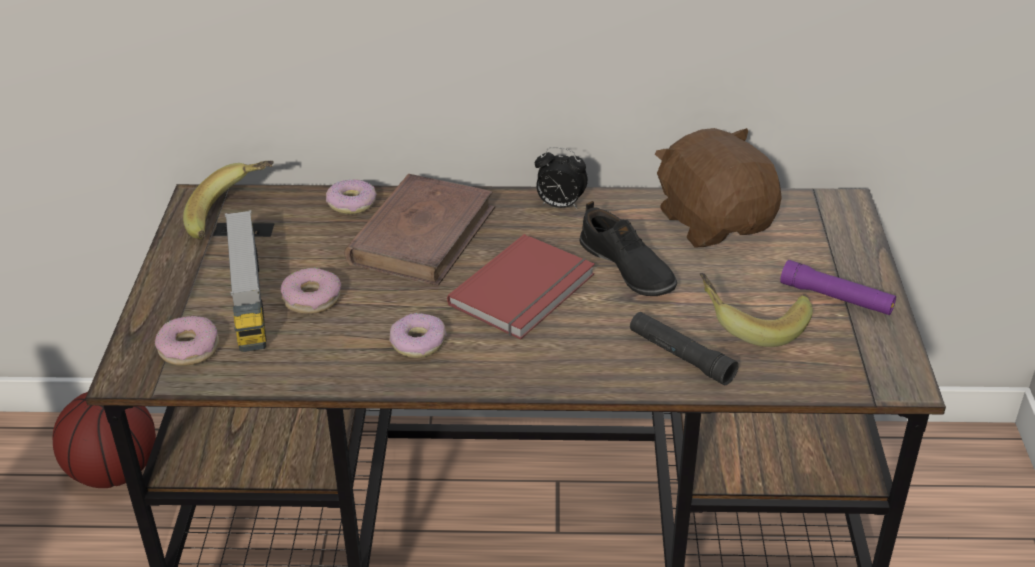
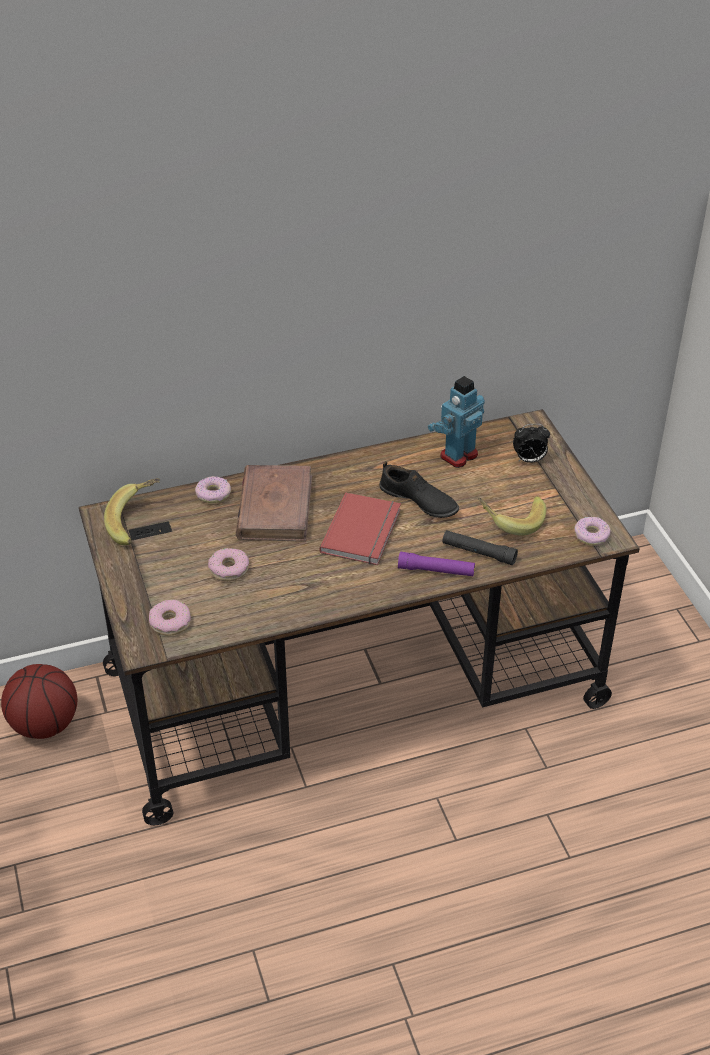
camera: 20 degrees left, 5 degrees up
(248, 297) = (186, 578): toy truck -> none
(418, 342) = (315, 582): donut -> donut (591, 535)
(559, 205) = (353, 465): alarm clock -> alarm clock (529, 460)
(714, 222) = (458, 455): brown plush toy -> toy robot
(836, 298) = (553, 492): purple flashlight -> purple flashlight (436, 570)

